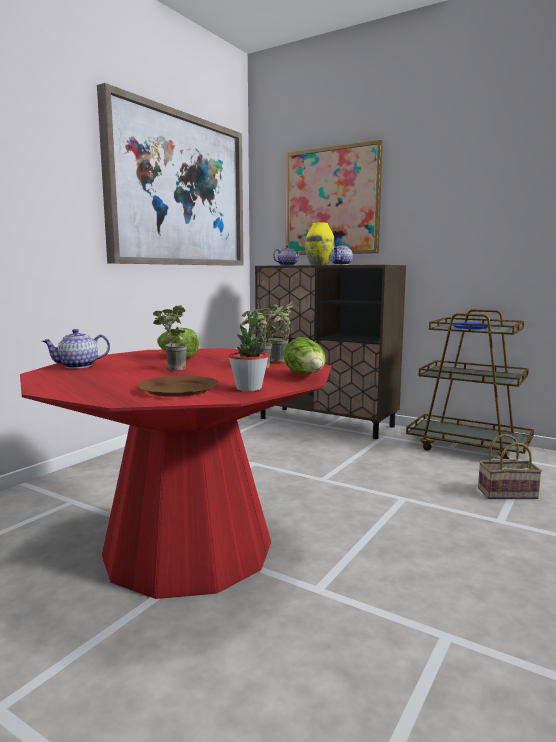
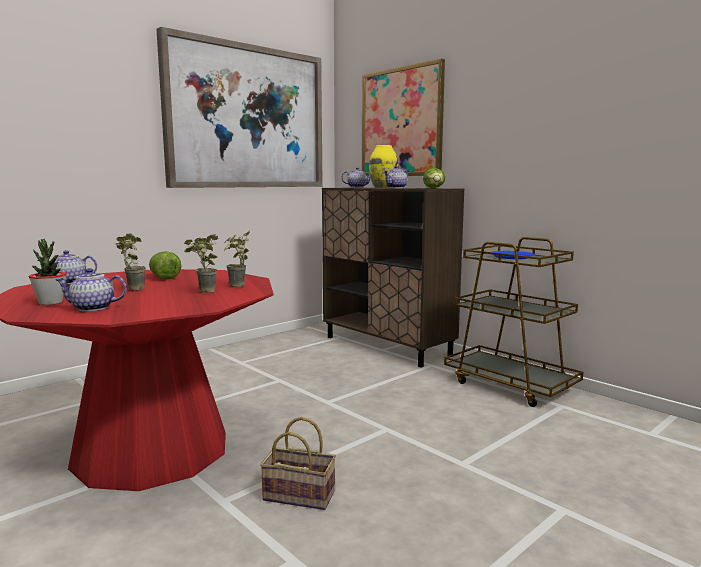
camera: 15 degrees right, 0 degrees up
(179, 389) = (92, 308): brown plate -> teapot
(249, 388) = (146, 311): potted plant -> potted plant (50, 302)
(307, 375) = (225, 302): lettuce -> lettuce (434, 188)
(508, 493) = (502, 437): basket -> basket (301, 495)

